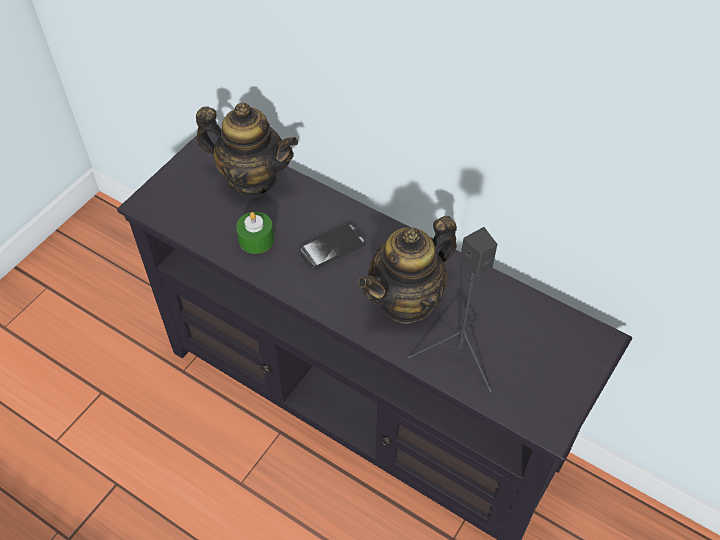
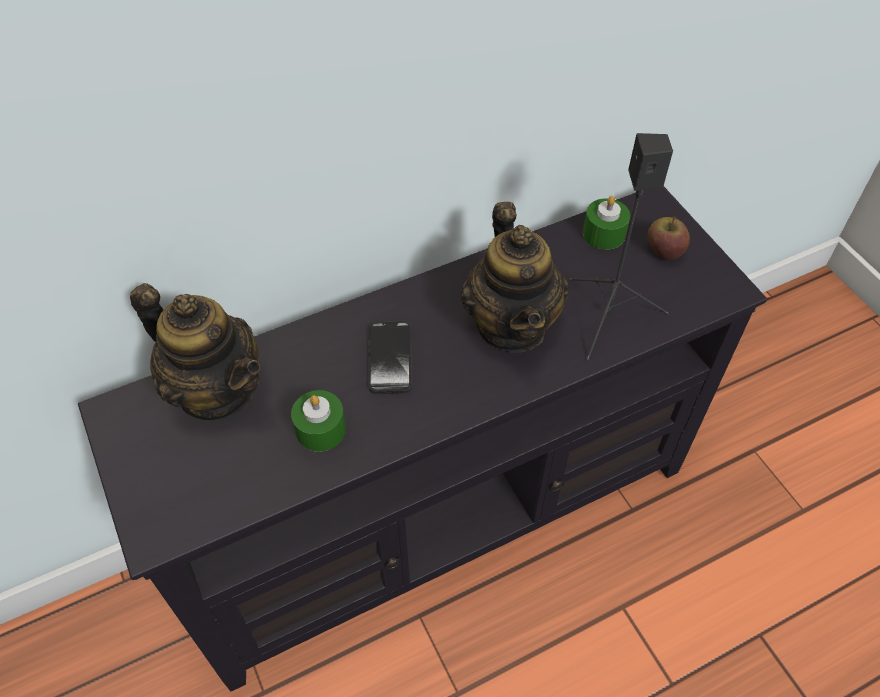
camera: 60 degrees left, 0 degrees up
(252, 178) = (217, 390): teapot -> teapot turned 75 degrees clockwise
(540, 319) = (604, 233): none -> green candle
(555, 366) = (664, 250): none -> apple

